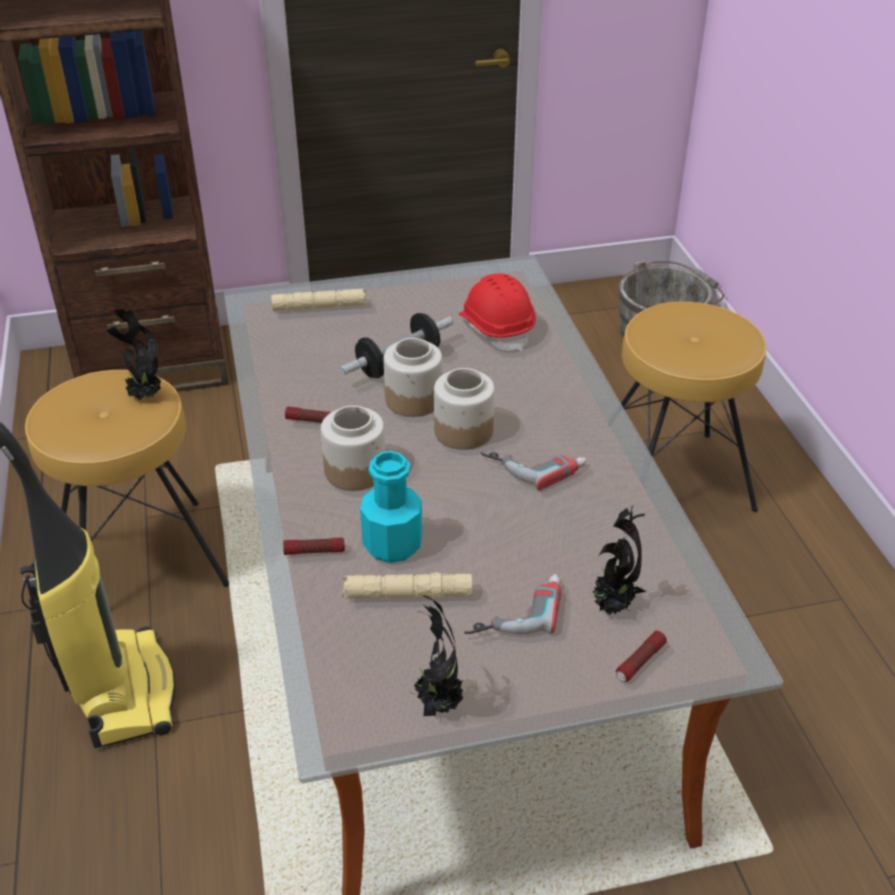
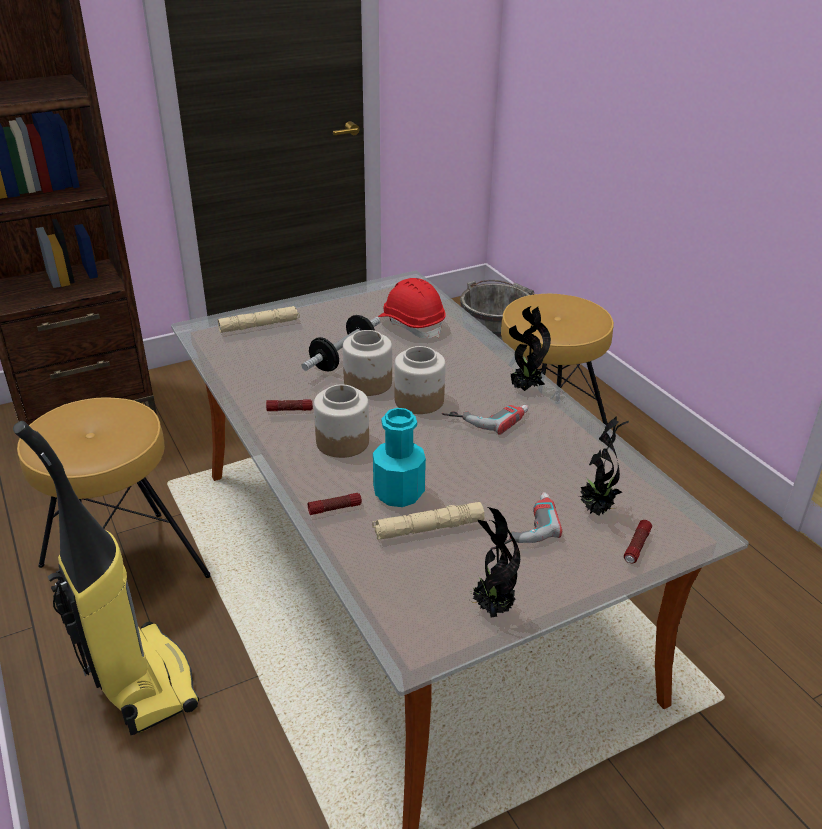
camera: 15 degrees left, 5 degrees down
(144, 397) = (124, 416): potted plant -> potted plant (524, 388)

